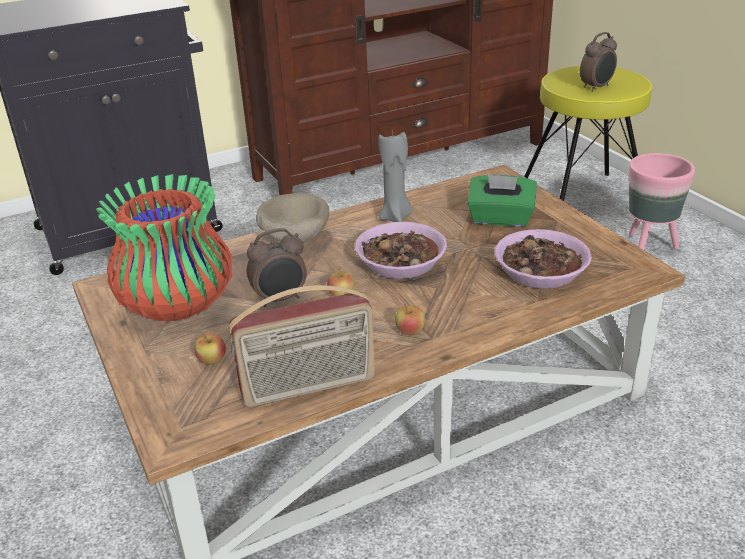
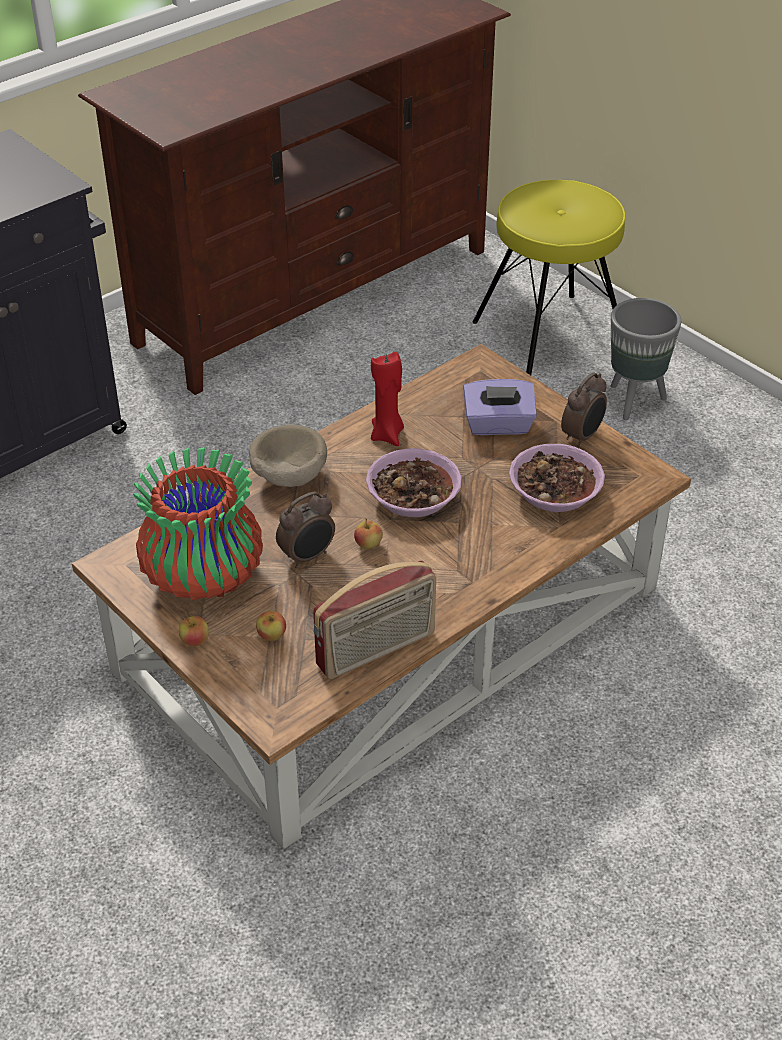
camera: 15 degrees left, 10 degrees up
(396, 217) = (387, 435): grey candle -> red candle
(410, 332) = (450, 578): apple -> apple (195, 641)
(500, 219) = (498, 425): green tissue box -> purple tissue box
(596, 87) = (565, 224): alarm clock -> alarm clock (582, 436)
(647, 247) = (633, 401): pink planter -> grey planter

